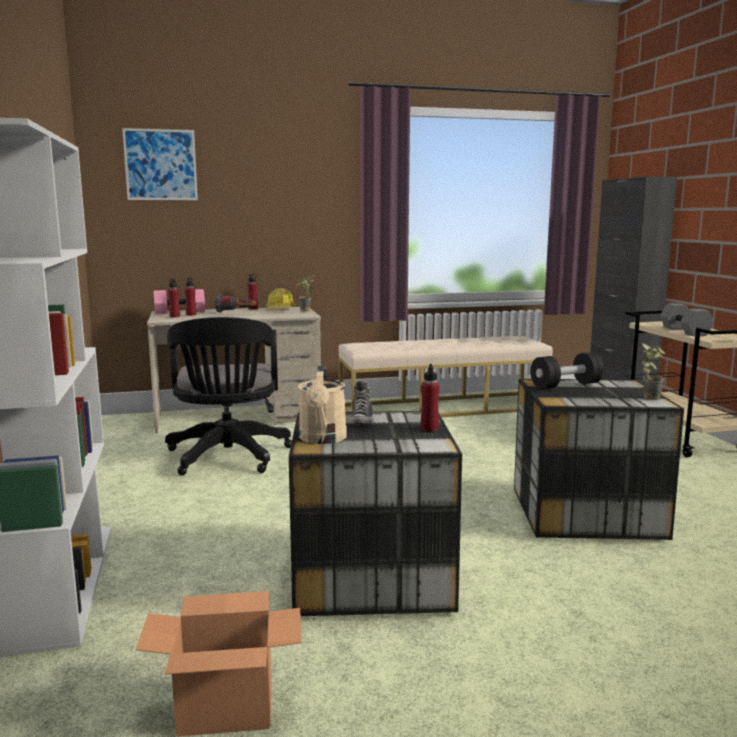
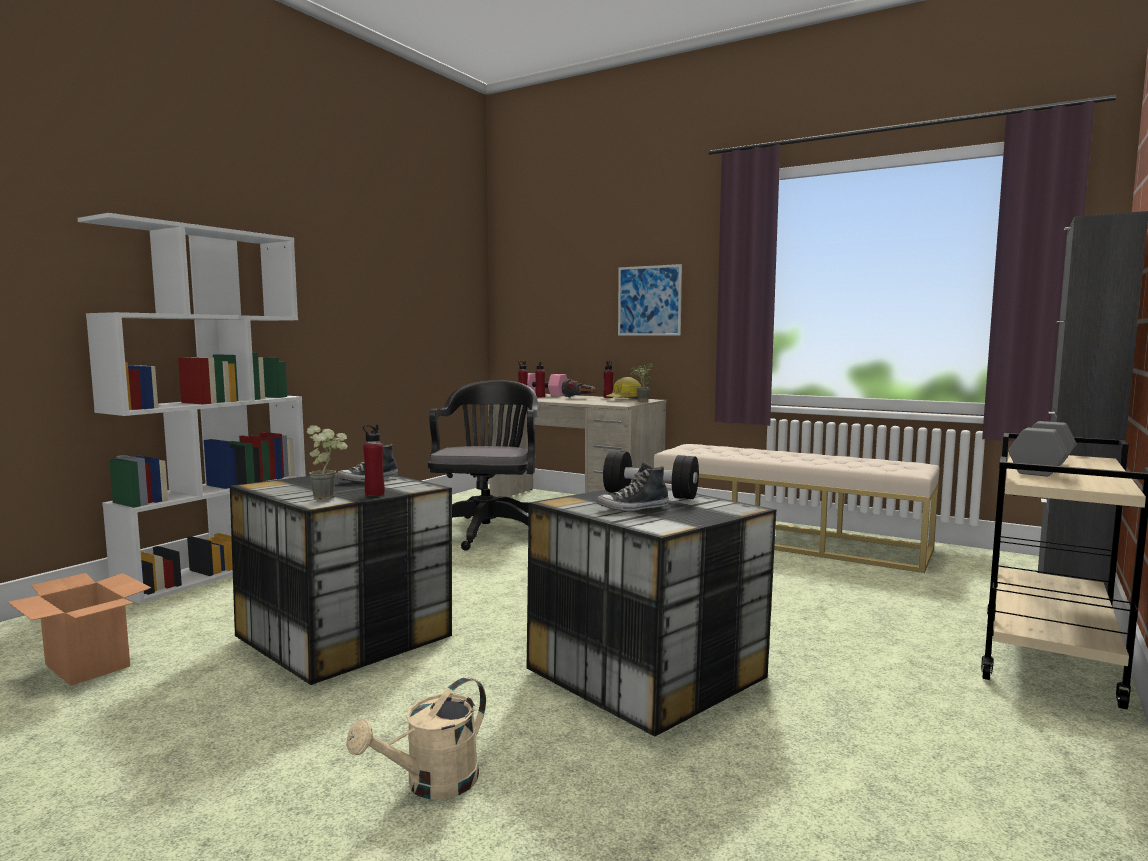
camera: 45 degrees right, 5 degrees down
(160, 165) = (545, 257): picture -> picture (649, 300)
(228, 458) = (487, 530): black office chair -> black office chair turned 150 degrees clockwise
(322, 439) = (289, 482): beige watering can -> beige watering can (431, 785)
(601, 395) = (633, 508): none -> shoe
(650, 397) = (682, 521): potted plant -> potted plant (329, 497)

